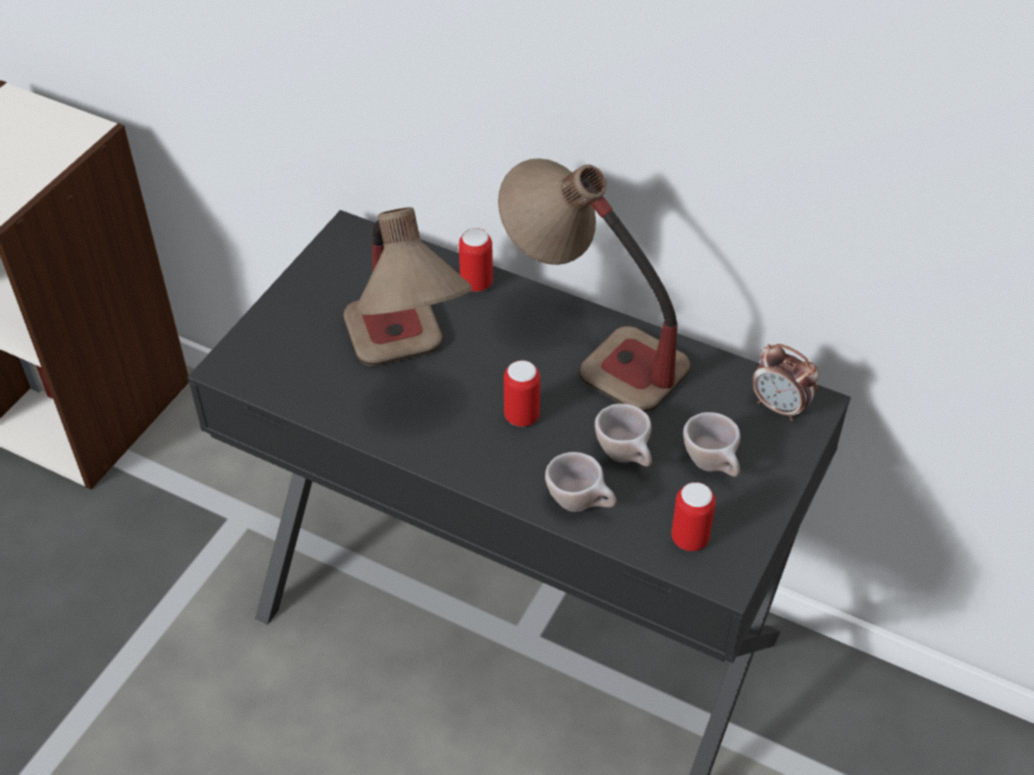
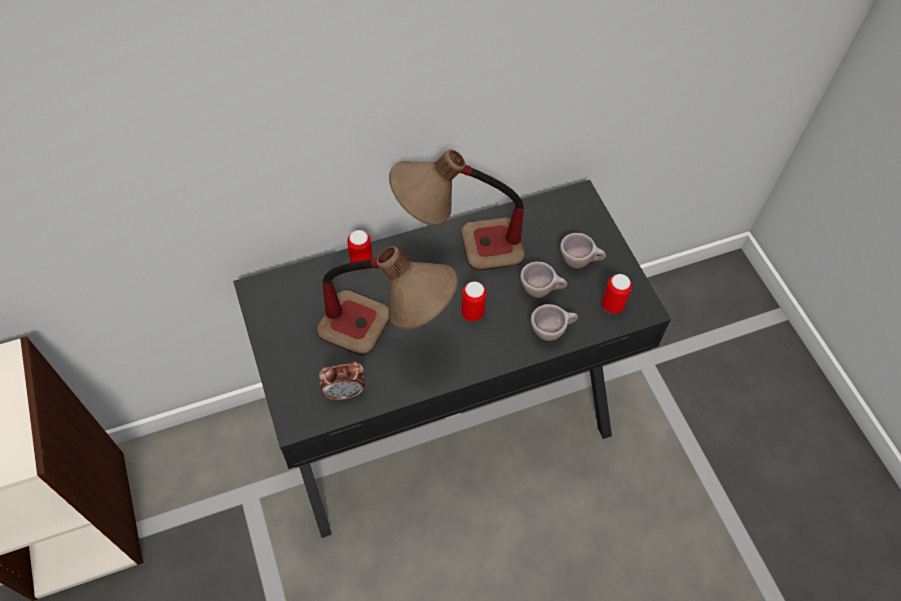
camera: 50 degrees left, 10 degrees up
(780, 407) = (570, 209): alarm clock -> alarm clock (344, 392)

